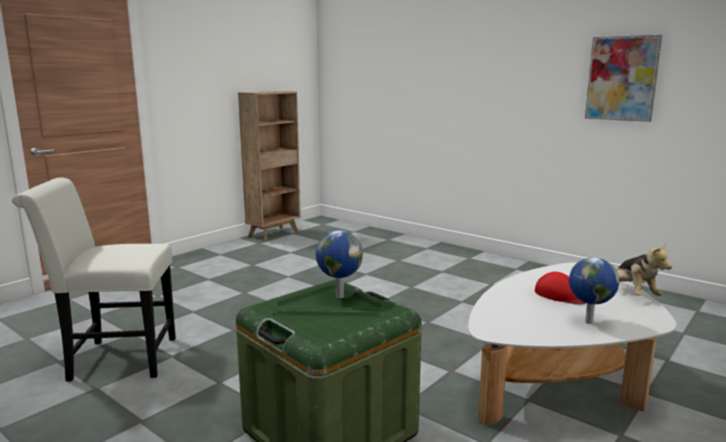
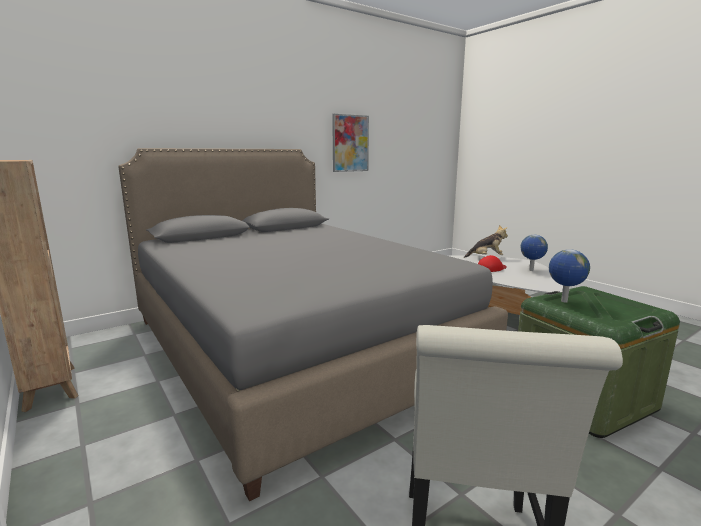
camera: 75 degrees left, 0 degrees up
(366, 278) = (294, 347): none -> grey bed

